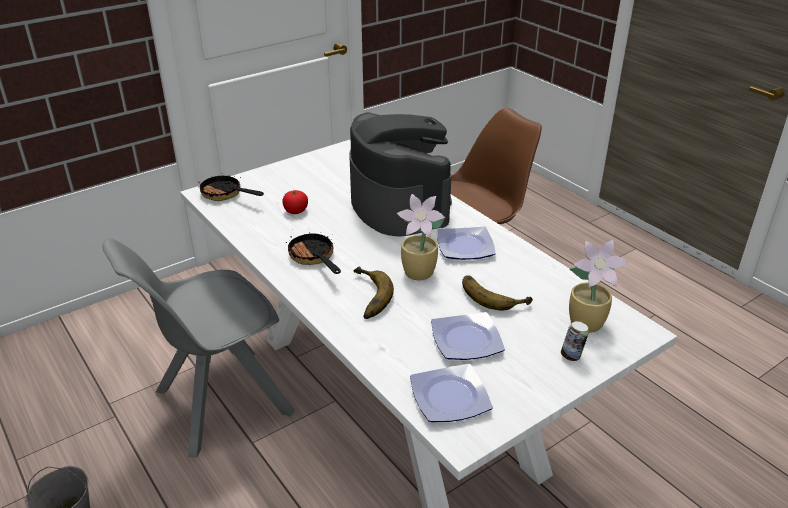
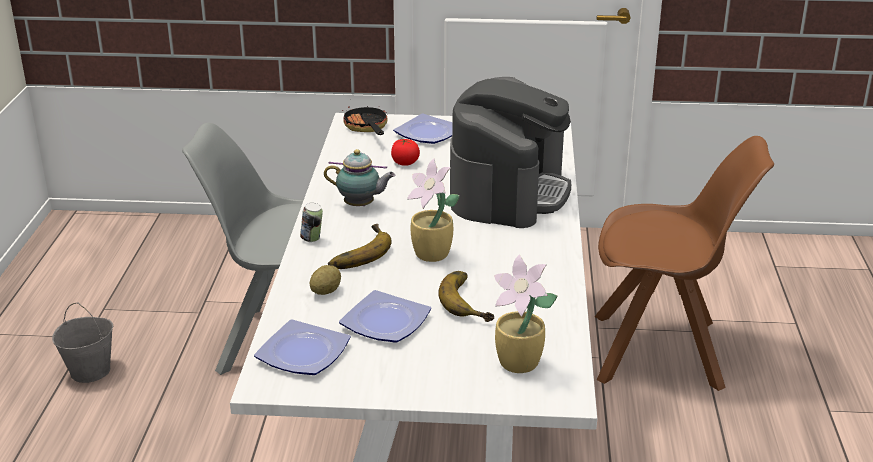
camera: 40 degrees right, 5 degrees down
(314, 258) = (361, 206): frying pan -> teapot
(391, 339) = (326, 291): none -> potato
(464, 247) = (510, 252): plate -> plate (426, 133)
(572, 356) = (458, 379): can -> can (312, 239)

